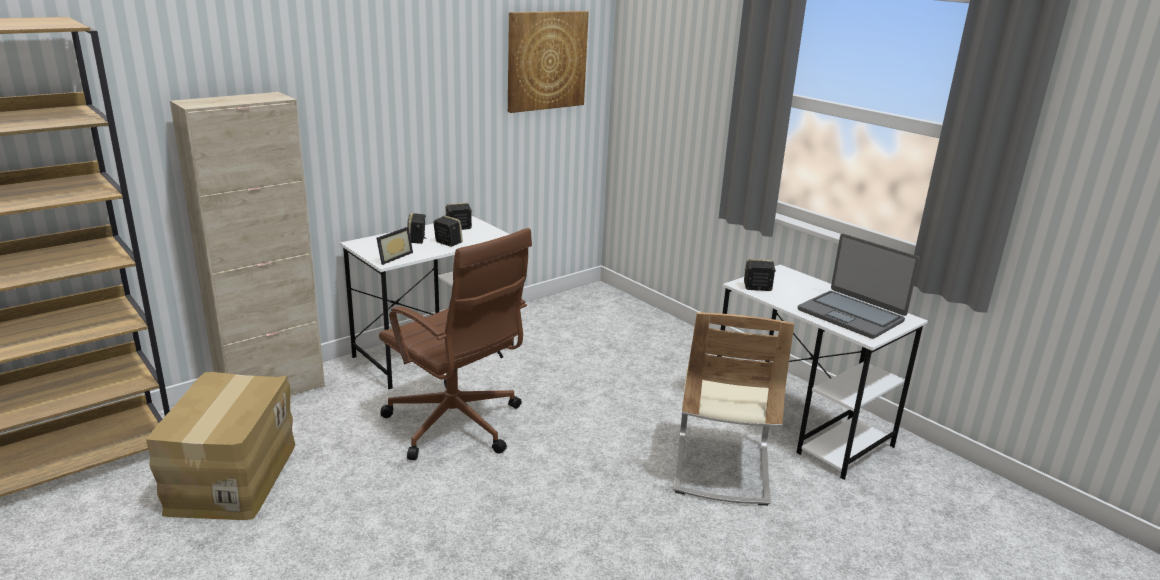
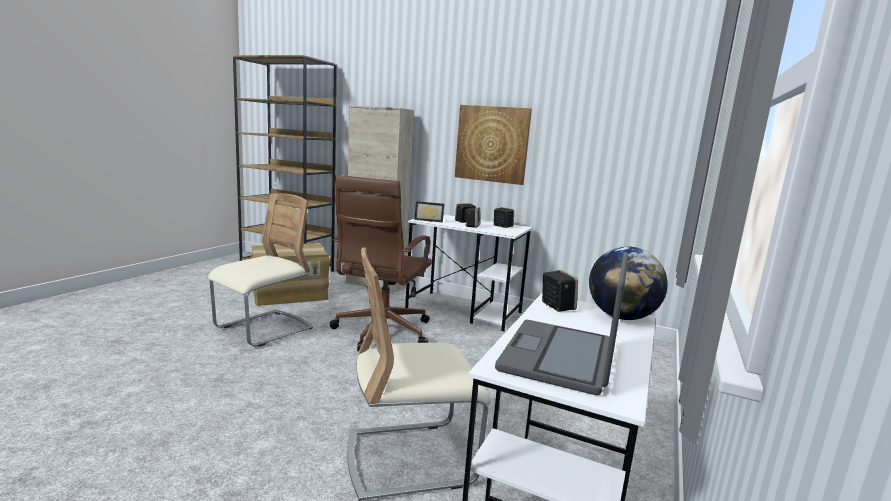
camera: 65 degrees right, 10 degrees down
(368, 520) = (264, 329): none -> beige chair
(546, 60) = (628, 114): picture -> picture (492, 144)
(783, 275) = (621, 317): none -> globe

